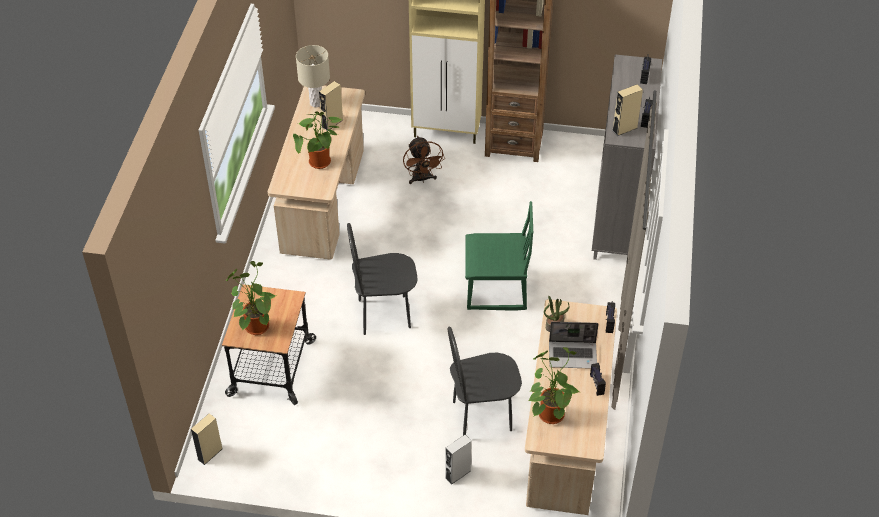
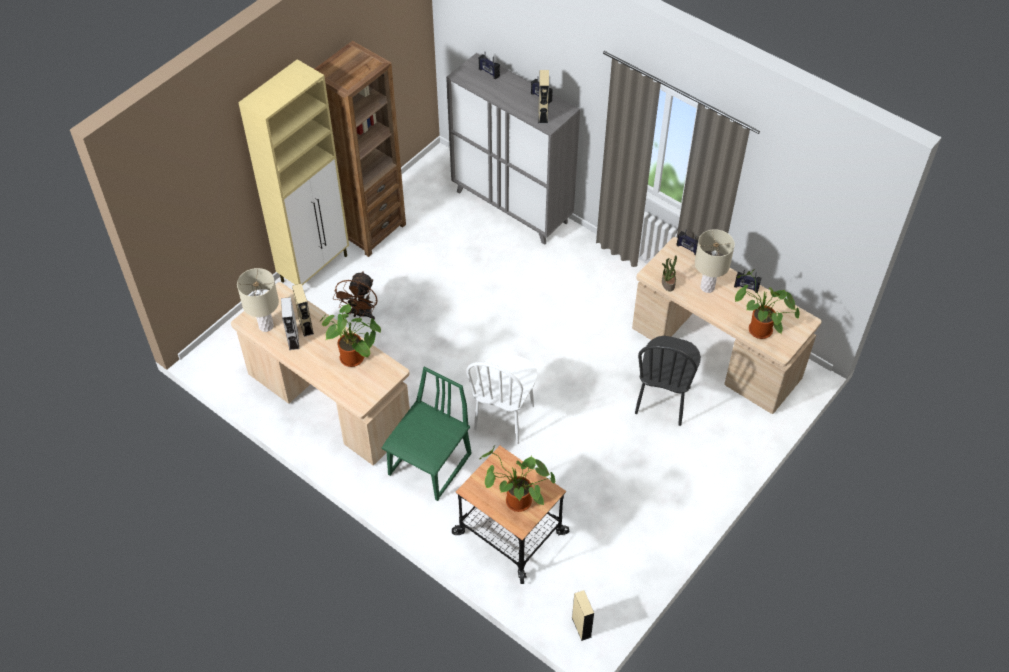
camera: 60 degrees left, 5 degrees up
(384, 314) = (504, 418): black chair -> white chair
(422, 179) = (361, 314): brown fan -> brown fan turned 90 degrees clockwise
(458, 474) = (712, 445): grey speaker -> grey speaker (293, 339)
(496, 290) = (533, 325): green chair -> green chair (430, 465)
(573, 355) = (707, 287): laptop -> beige table lamp

